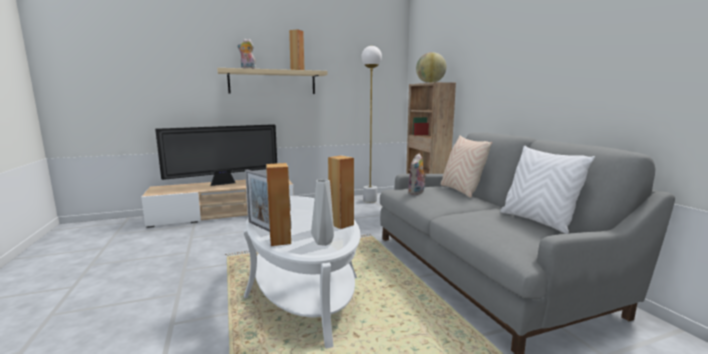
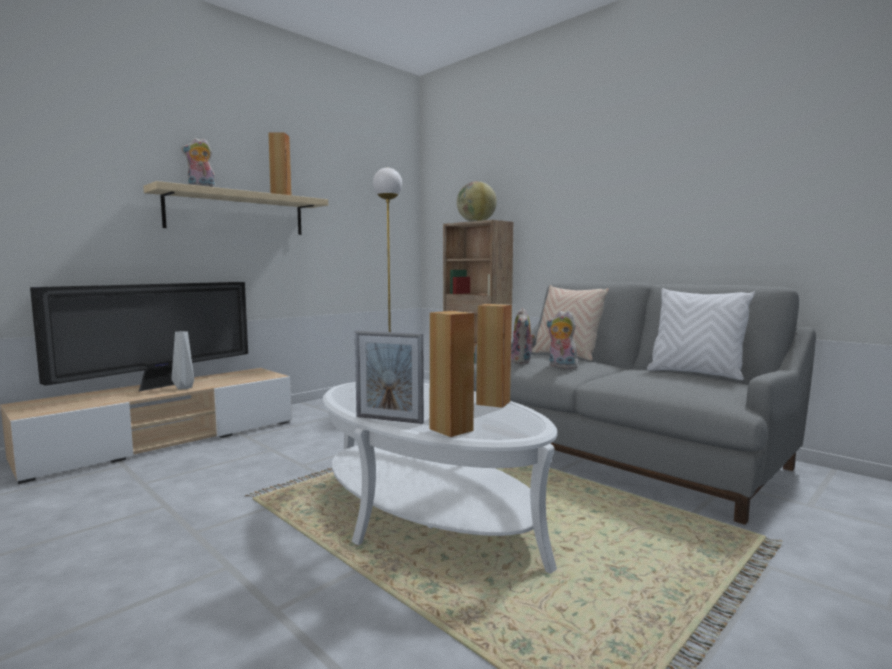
camera: 25 degrees left, 5 degrees down
(323, 243) = (512, 424): grey vase -> grey vase (184, 388)
(437, 200) = (561, 366): none -> plush toy

